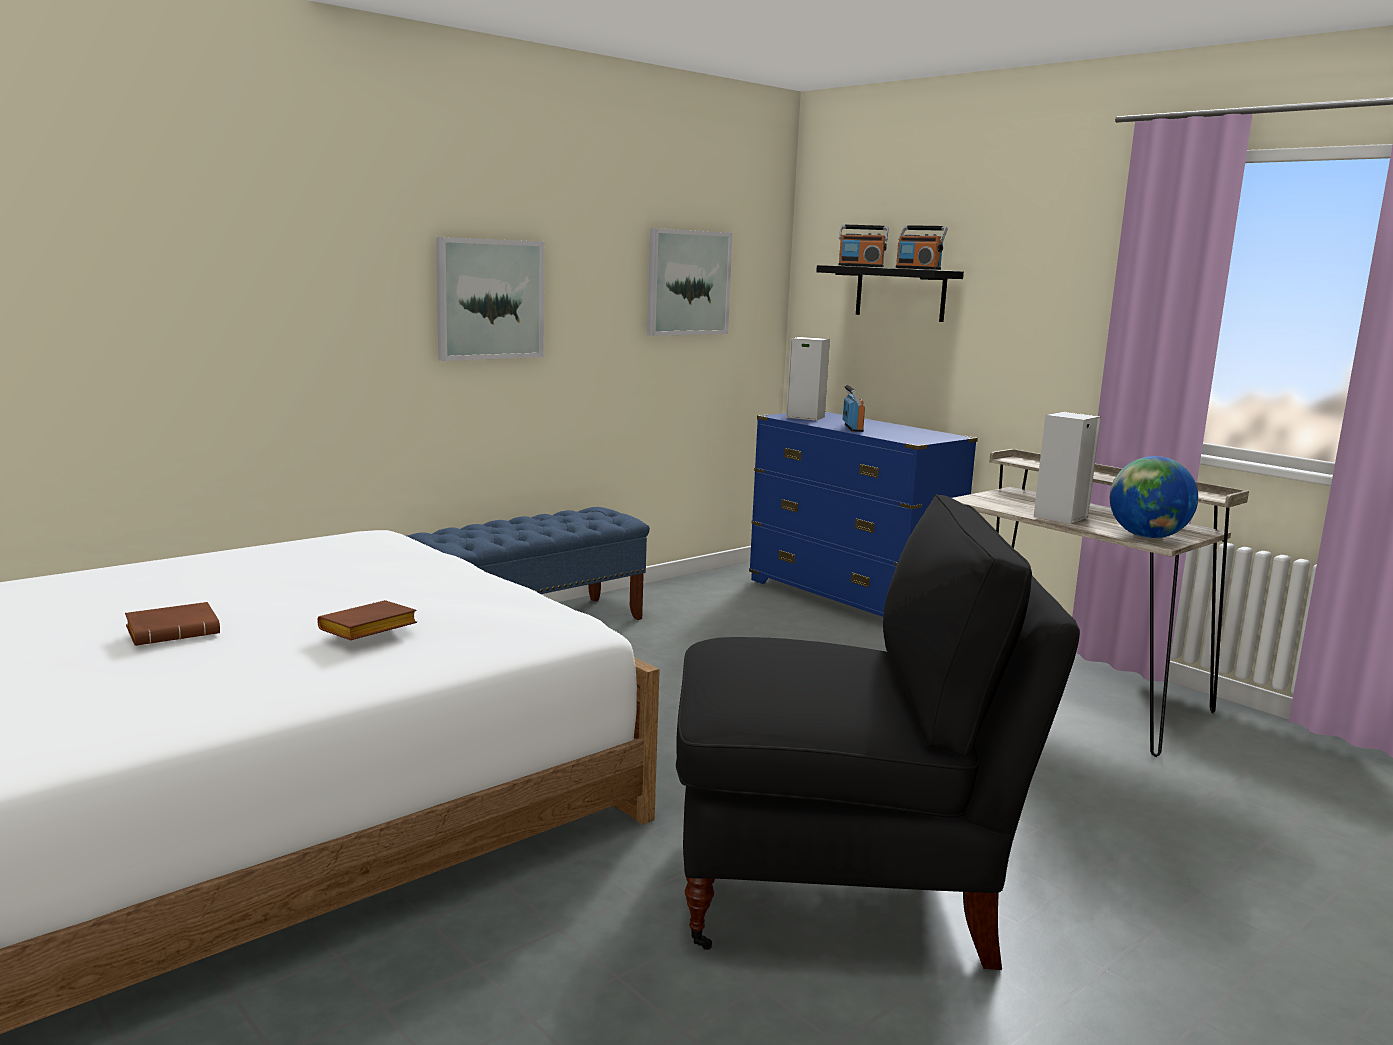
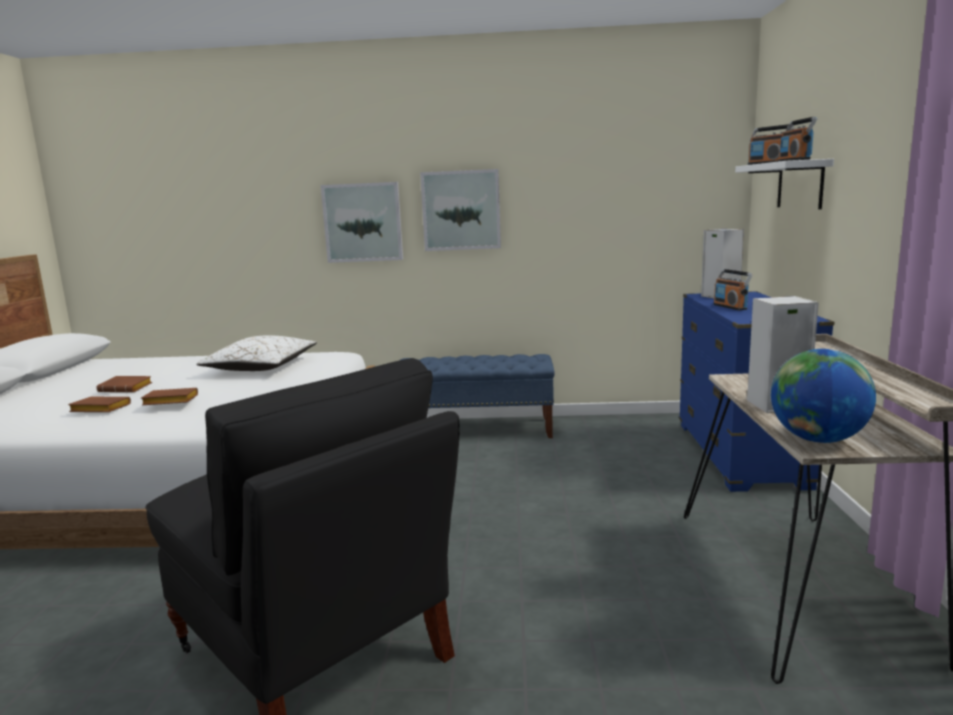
camera: 45 degrees right, 0 degrees up
(243, 667) = (98, 409): none -> brown book
(314, 567) = (260, 367): none -> white pillow
(687, 282) = (635, 190): picture -> picture (363, 222)
(853, 428) = (730, 307): radio -> radio turned 120 degrees clockwise
(900, 293) = (800, 185): black shelf -> white shelf

